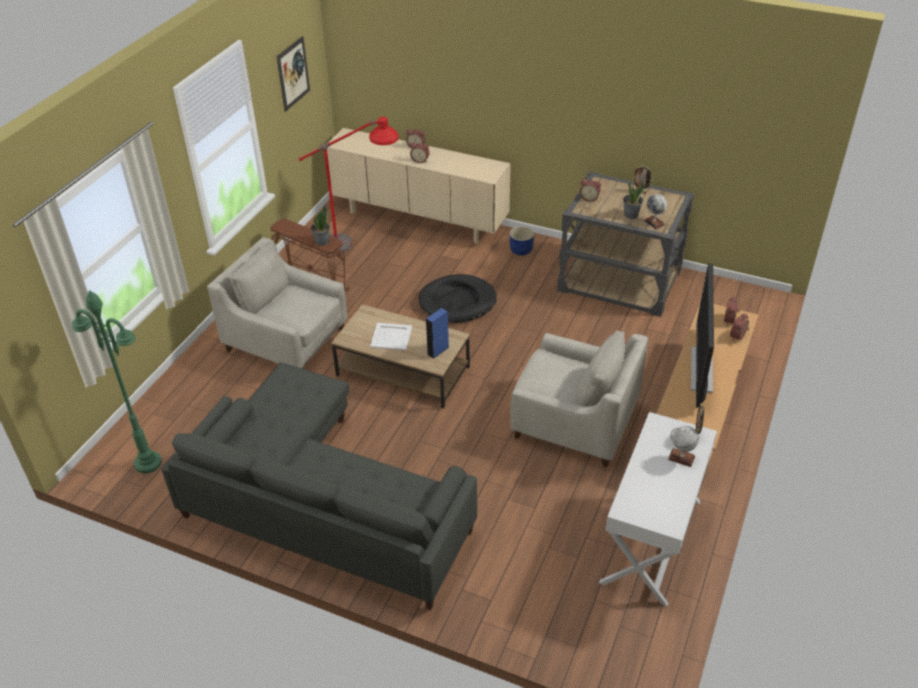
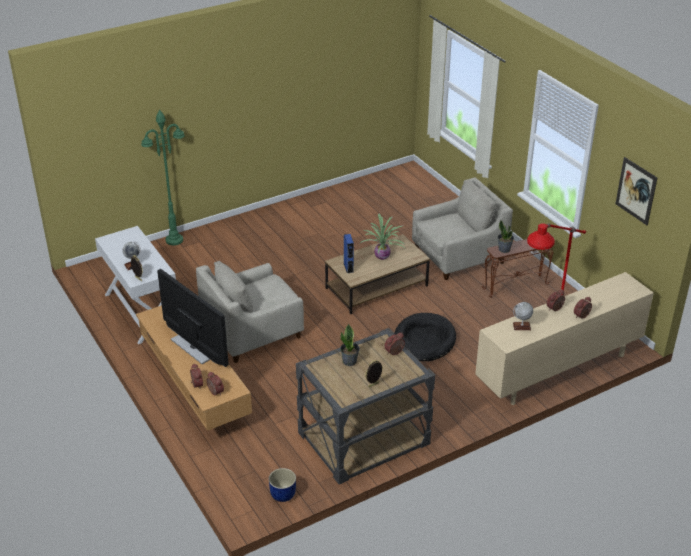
camera: 125 degrees right, 5 degrees down
(147, 463) = (397, 184): green floor lamp -> green floor lamp (174, 240)
(321, 505) = (303, 222): grey sofa -> none
(391, 336) = (383, 256): white tray -> potted plant
(520, 250) = (459, 404): blue planter -> blue planter (283, 494)
(654, 222) = (325, 366): globe -> globe (521, 326)

